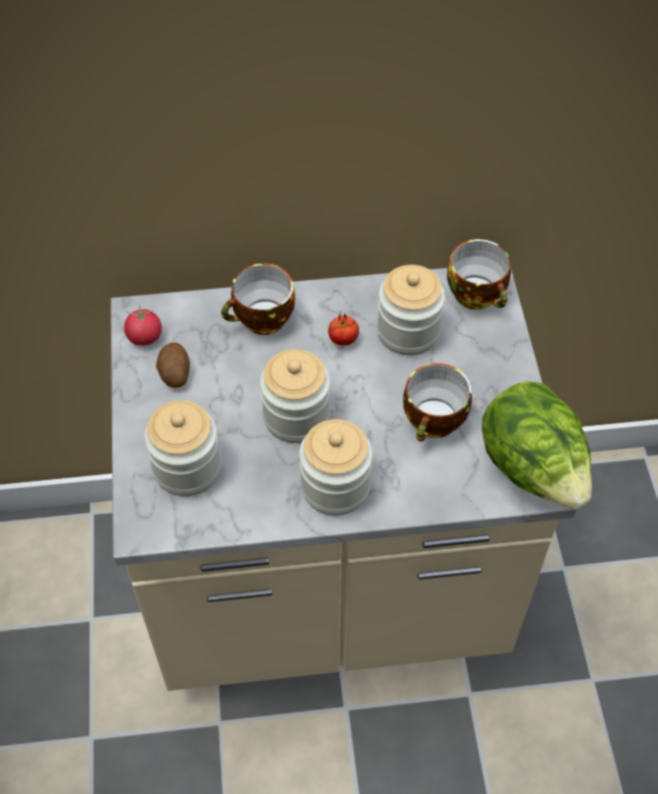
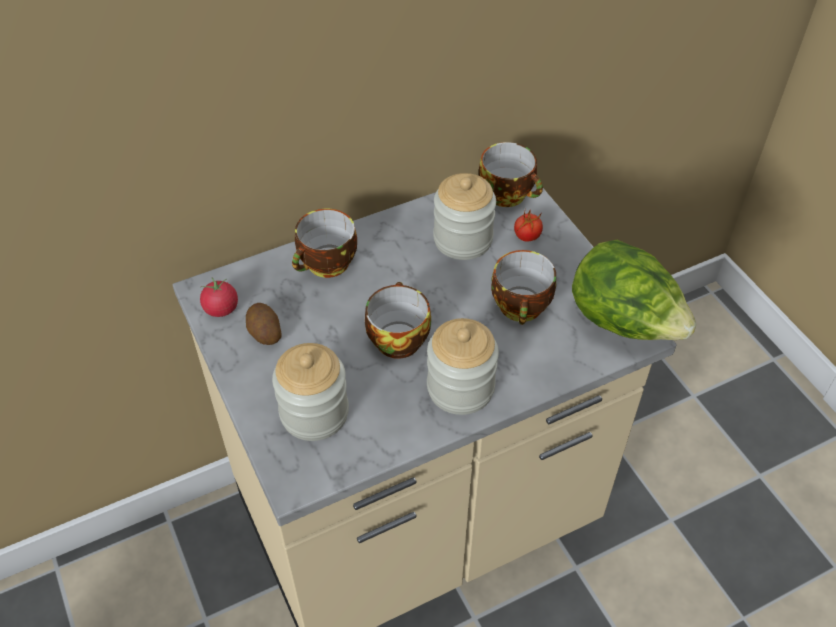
camera: 20 degrees left, 5 degrees down
(296, 416) = (396, 338): jar -> cup
(343, 339) = (408, 261): tomato -> tomato (527, 237)

